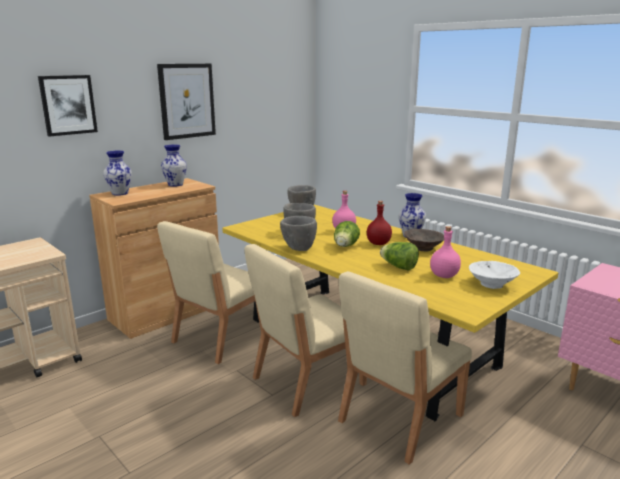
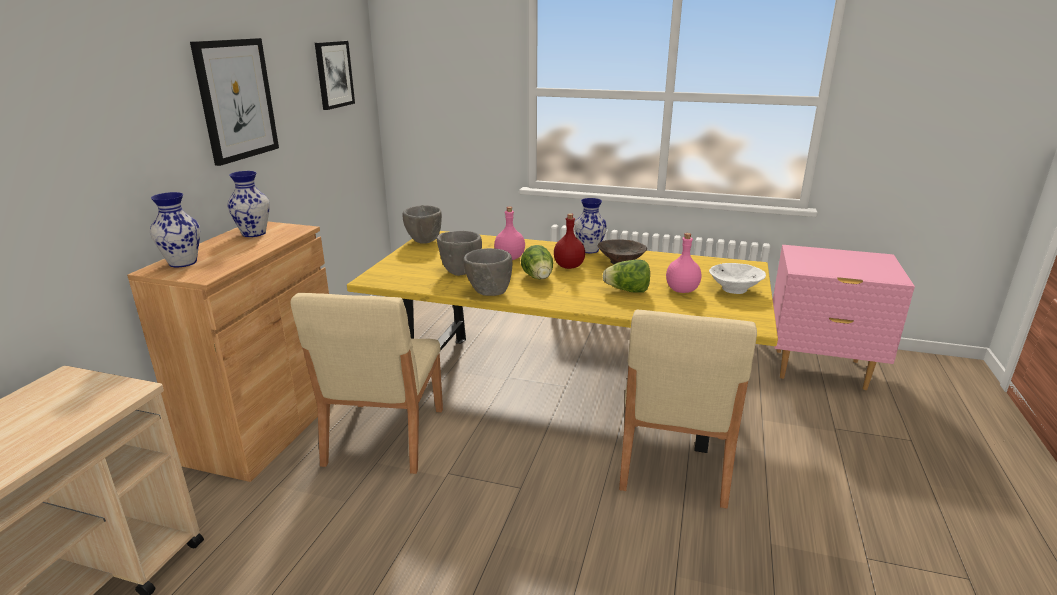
camera: 30 degrees left, 5 degrees up
(68, 105) = (68, 123): picture -> picture (334, 74)
(307, 381) = (543, 456): beige chair -> none

